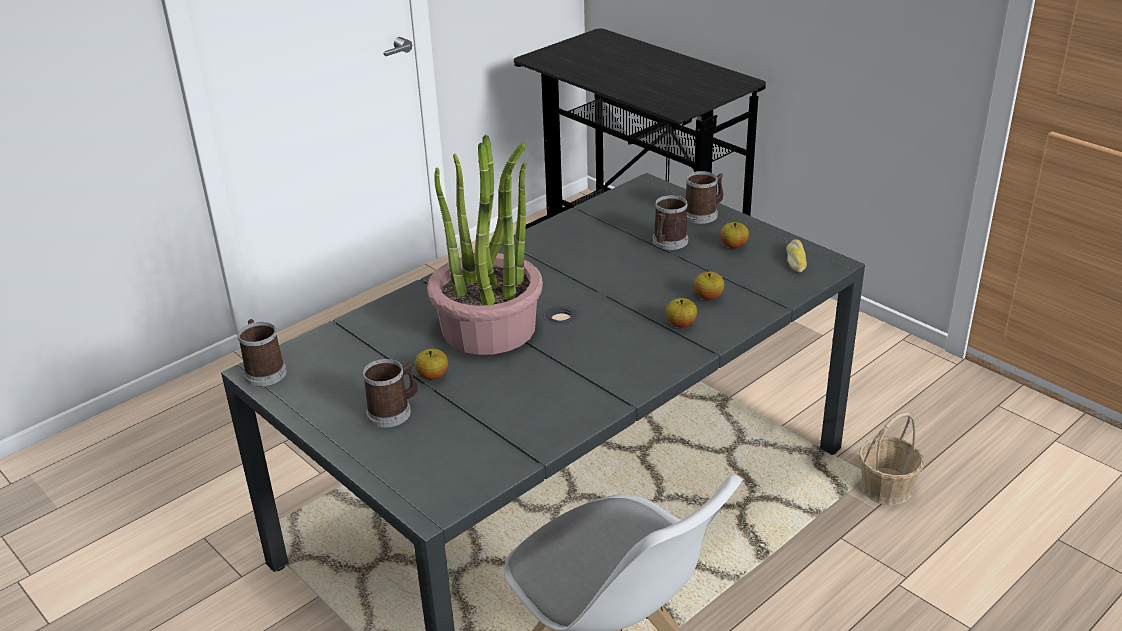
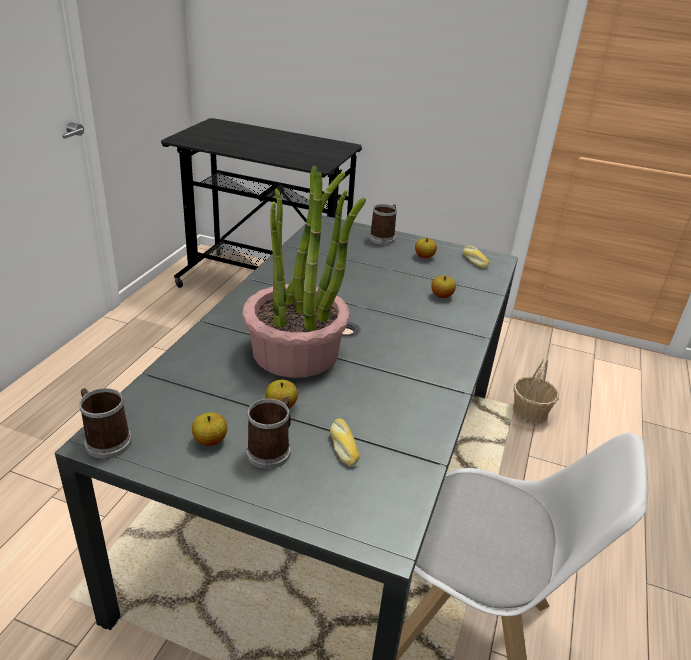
camera: 30 degrees left, 0 degrees up
(459, 424) = (342, 446): none -> bread
(668, 243) = (377, 261): mug -> none
(681, 324) = (442, 320): apple -> apple (210, 440)

